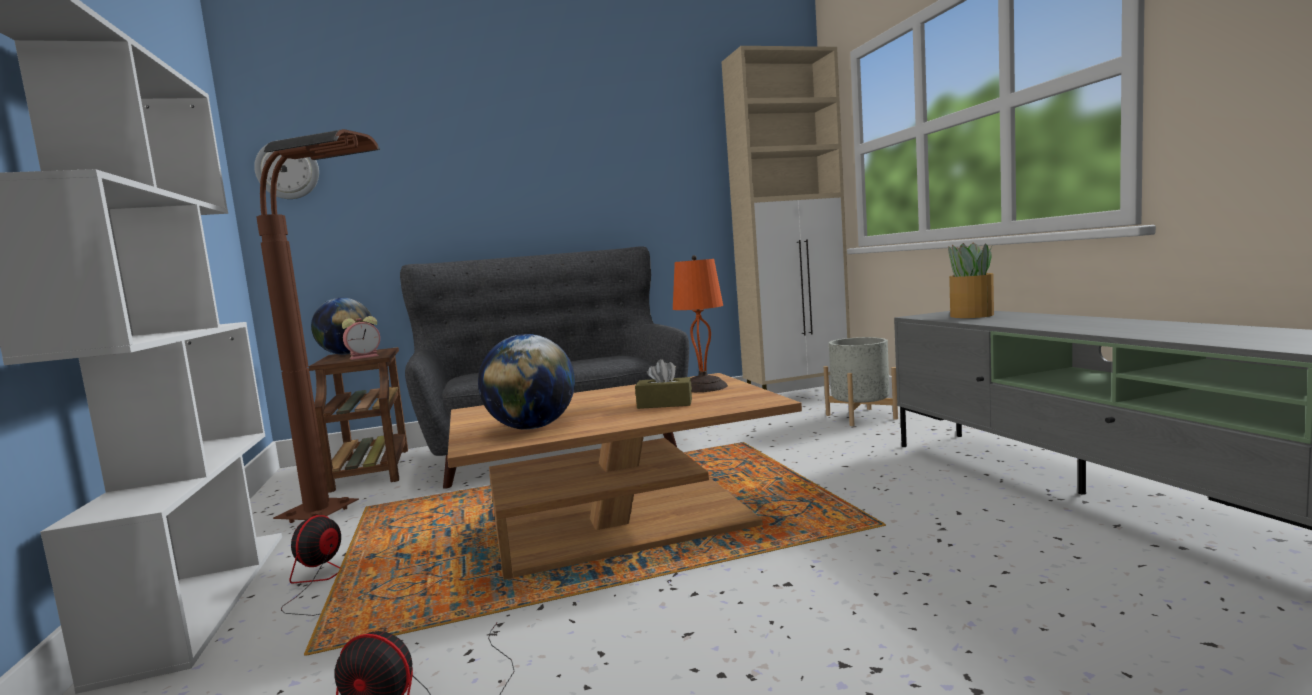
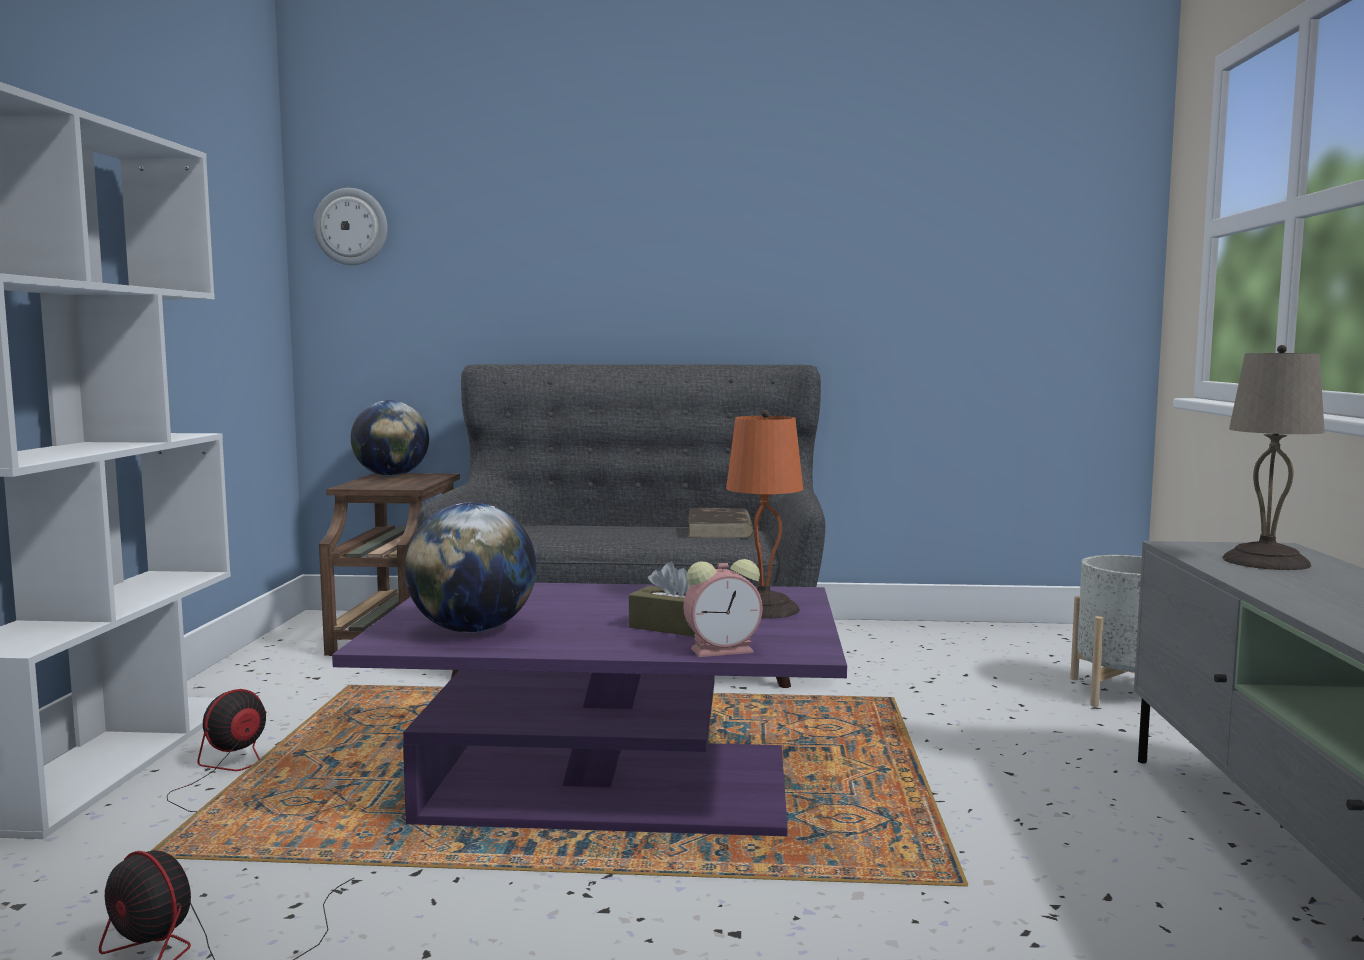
camera: 20 degrees right, 0 degrees up
(351, 515) = (325, 693): brown floor lamp -> none
(365, 357) = (399, 485): alarm clock -> alarm clock (724, 650)
(608, 356) = (720, 529): none -> brown book
(623, 526) = (609, 788): brown coffee table -> purple coffee table
(799, 396) = (1061, 636): beige cabinet -> none
(971, 315) = (1265, 561): potted plant -> beige table lamp

